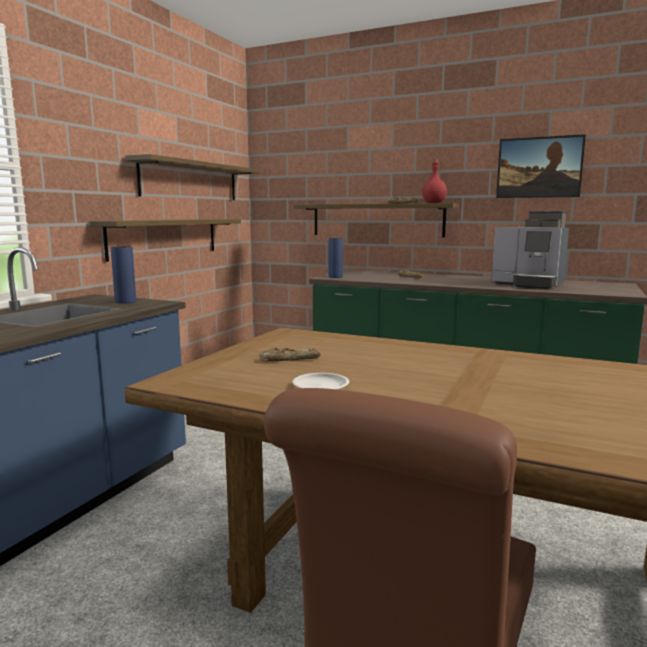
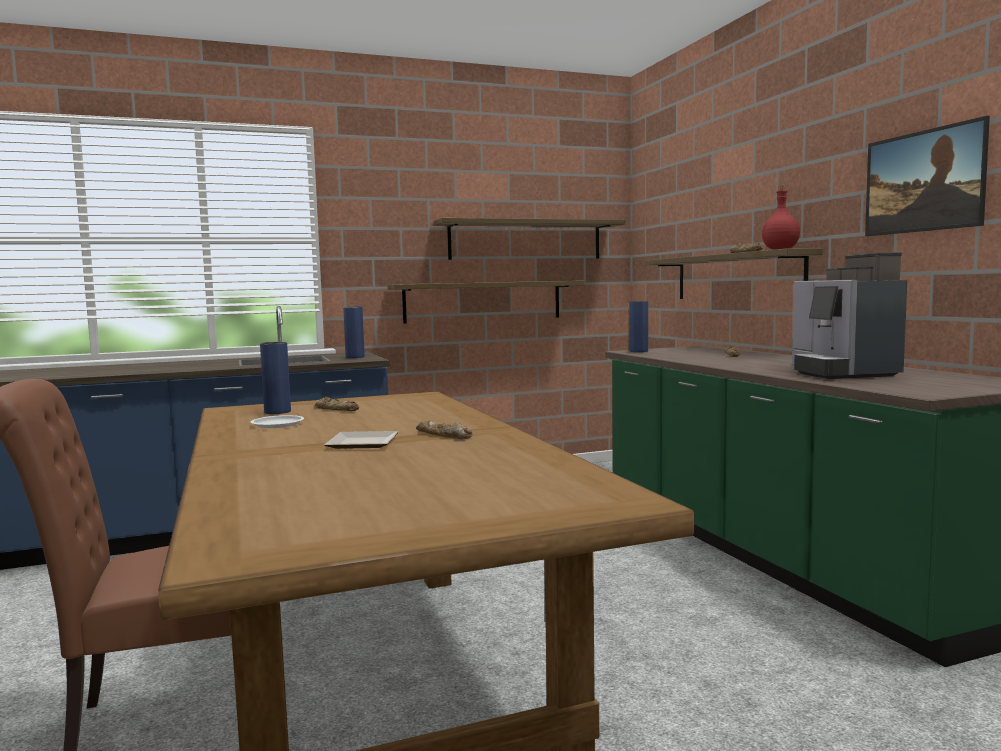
camera: 45 degrees right, 5 degrees down
(246, 373) = (277, 412): none -> blue vase
(477, 386) = (361, 443): none -> plate
(489, 365) = (443, 435): none -> bread

